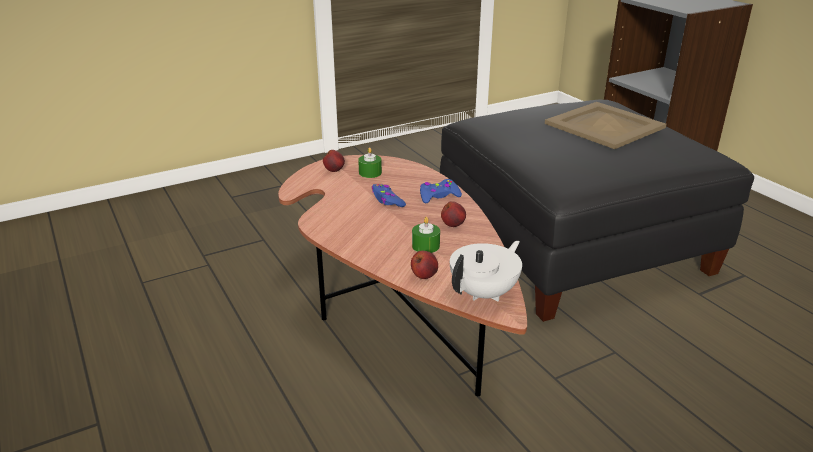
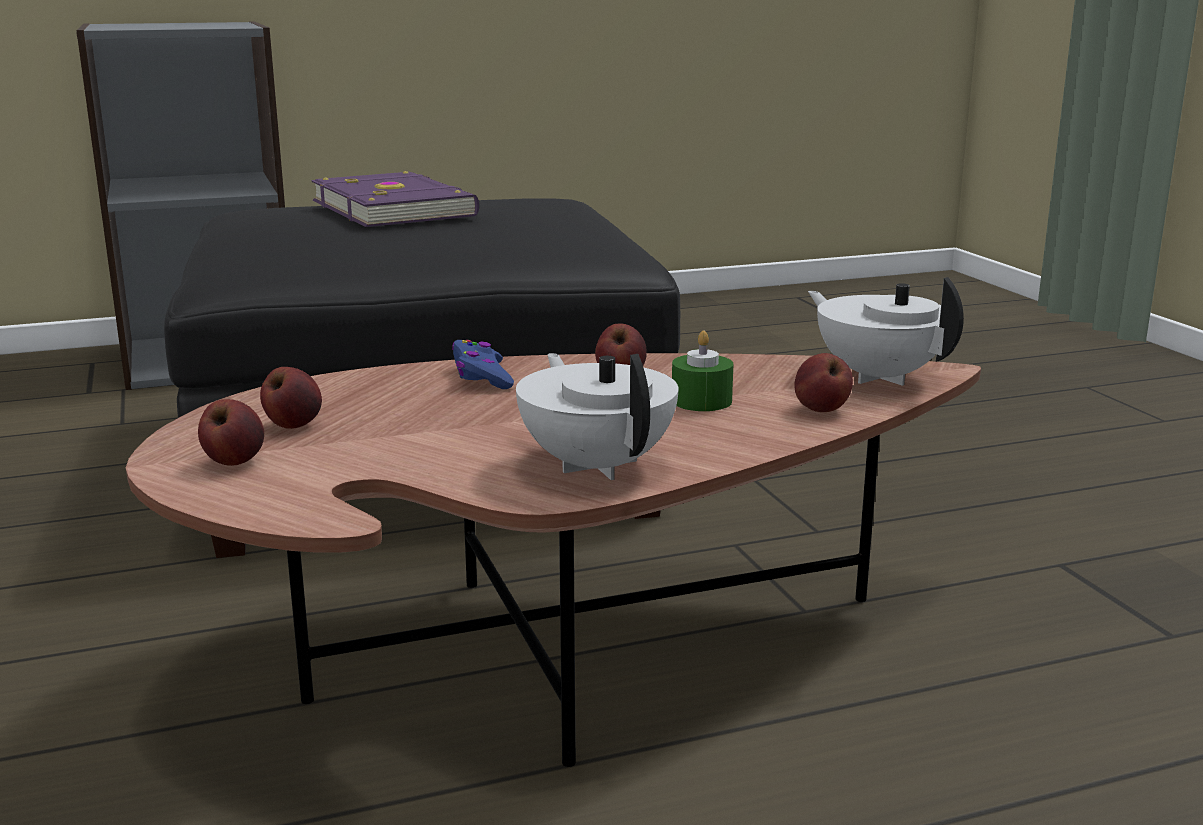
camera: 80 degrees left, 10 degrees down
(343, 229) = (597, 465): none -> white teapot
(370, 173) = (293, 425): green candle -> apple
(387, 200) = (470, 418): blue game controller -> none
(605, 125) = (396, 208): beige tray -> purple book

